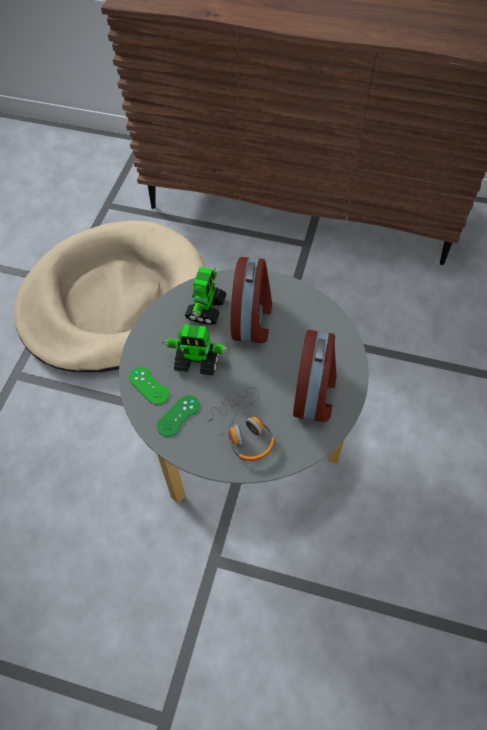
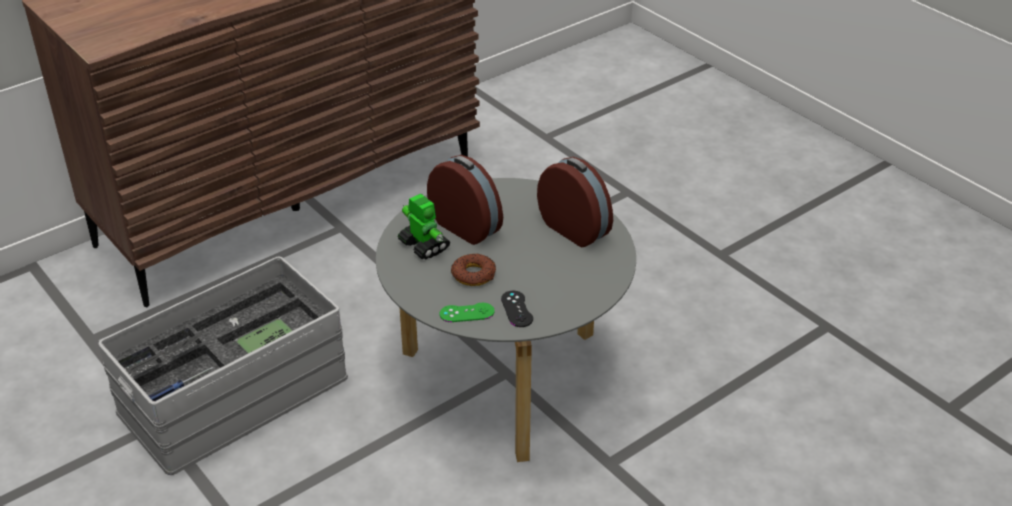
camera: 55 degrees left, 20 degrees down
(114, 300) = (234, 395): beige dog bed -> grey storage box
(178, 416) = (517, 309): green game controller -> black game controller
(197, 361) = (473, 274): toy robot -> donut
(244, 430) = (569, 279): headphones -> none

